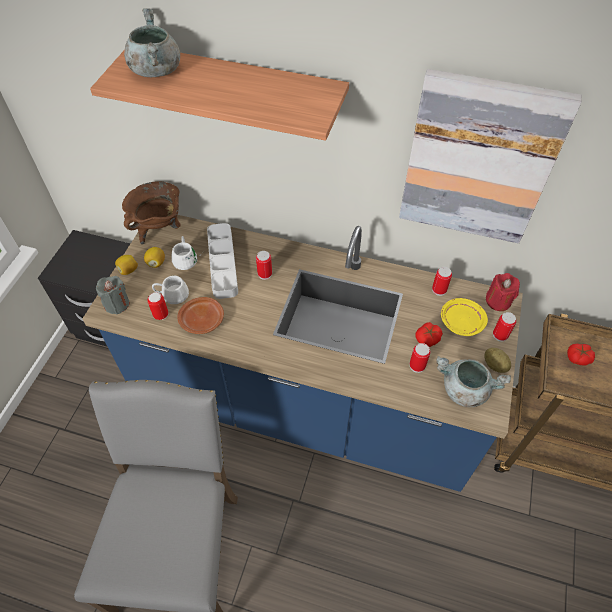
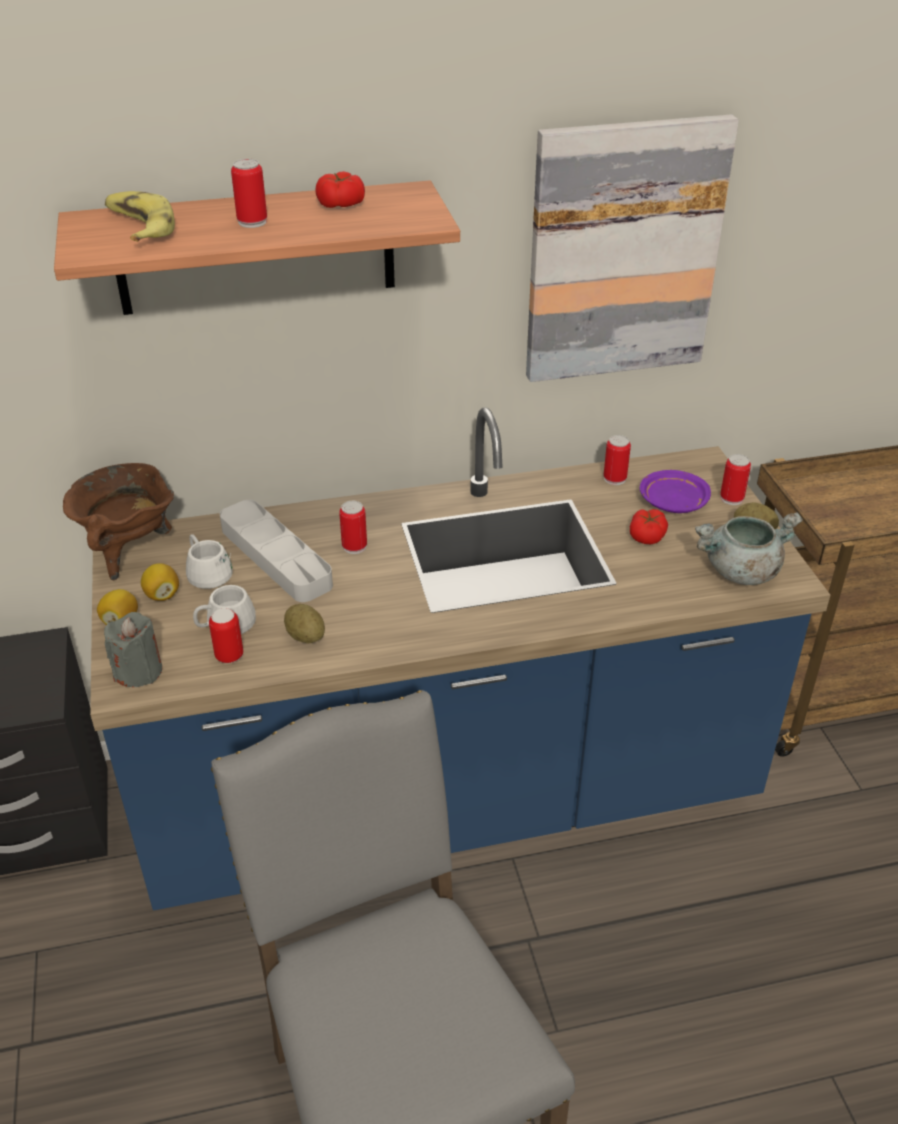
camera: 30 degrees left, 15 degrees down
(156, 70) = (139, 227): grey cooking pot -> banana
(202, 320) = (305, 636): brown plate -> potato
(417, 366) = (660, 569): can -> can (252, 222)
(461, 321) = (672, 502): yellow plate -> purple plate
(498, 301) = (697, 464): red candle -> none
(578, 358) = (828, 503): tomato -> tomato (341, 204)

